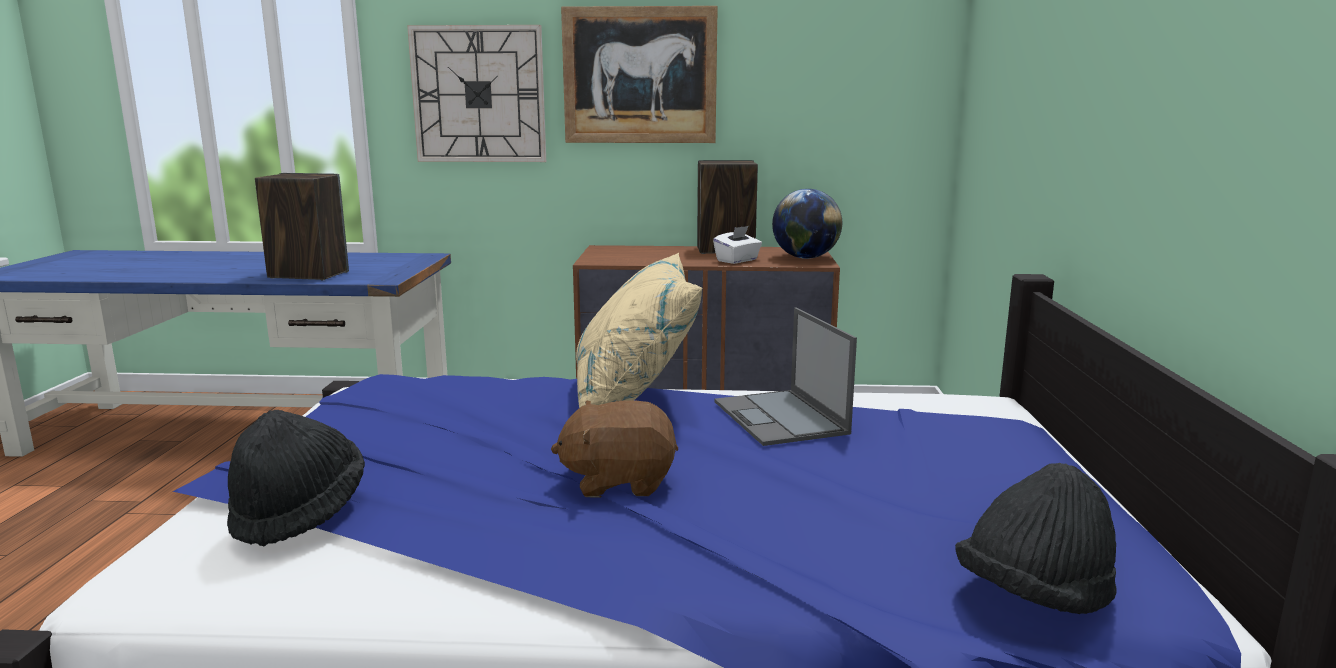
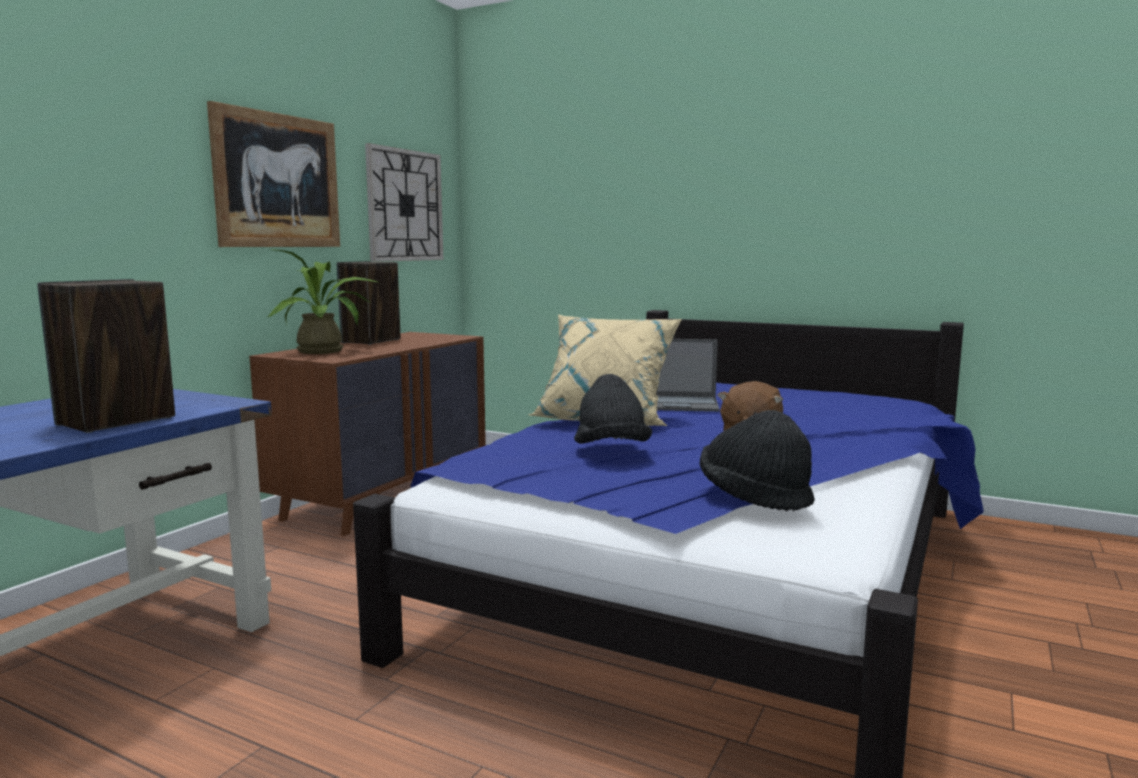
camera: 65 degrees left, 5 degrees down
(479, 94) = (123, 189): wall clock -> wall clock (405, 205)
(637, 253) = (326, 351): none -> potted plant
(737, 260) = (415, 343): white tissue box -> none
(805, 258) = (439, 336): globe -> none
(1034, 596) = (903, 408): black hat -> black hat (611, 450)

